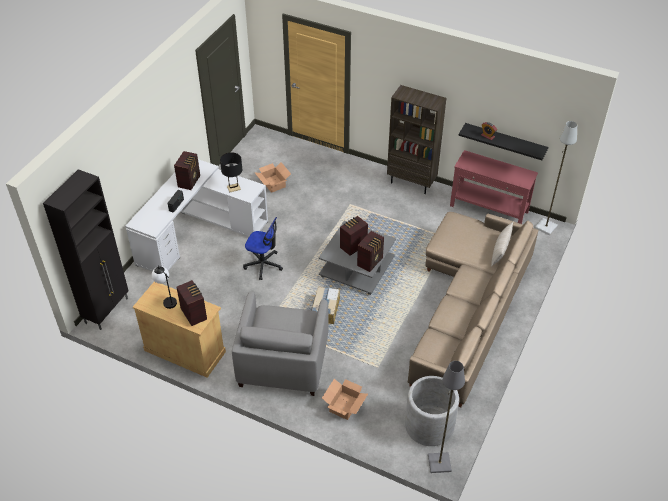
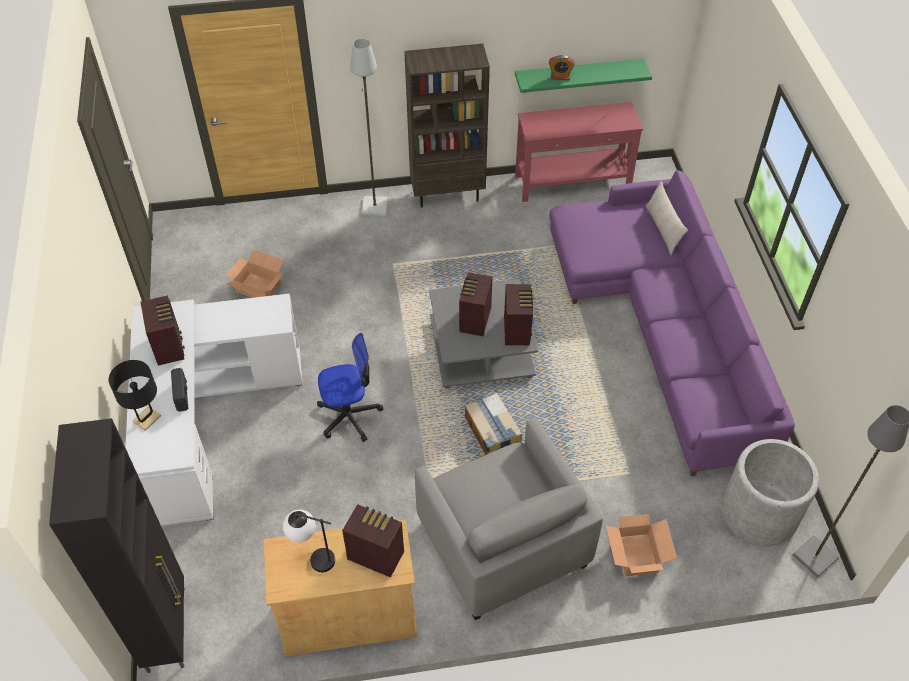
camera: 35 degrees left, 5 degrees up
(233, 188) = (245, 322): black table lamp -> black table lamp (147, 419)
(468, 307) = (663, 325): beige sofa -> purple sofa
(505, 141) = (578, 75): black shelf -> green shelf
(545, 227) = (657, 173): grey floor lamp -> grey floor lamp (374, 207)

